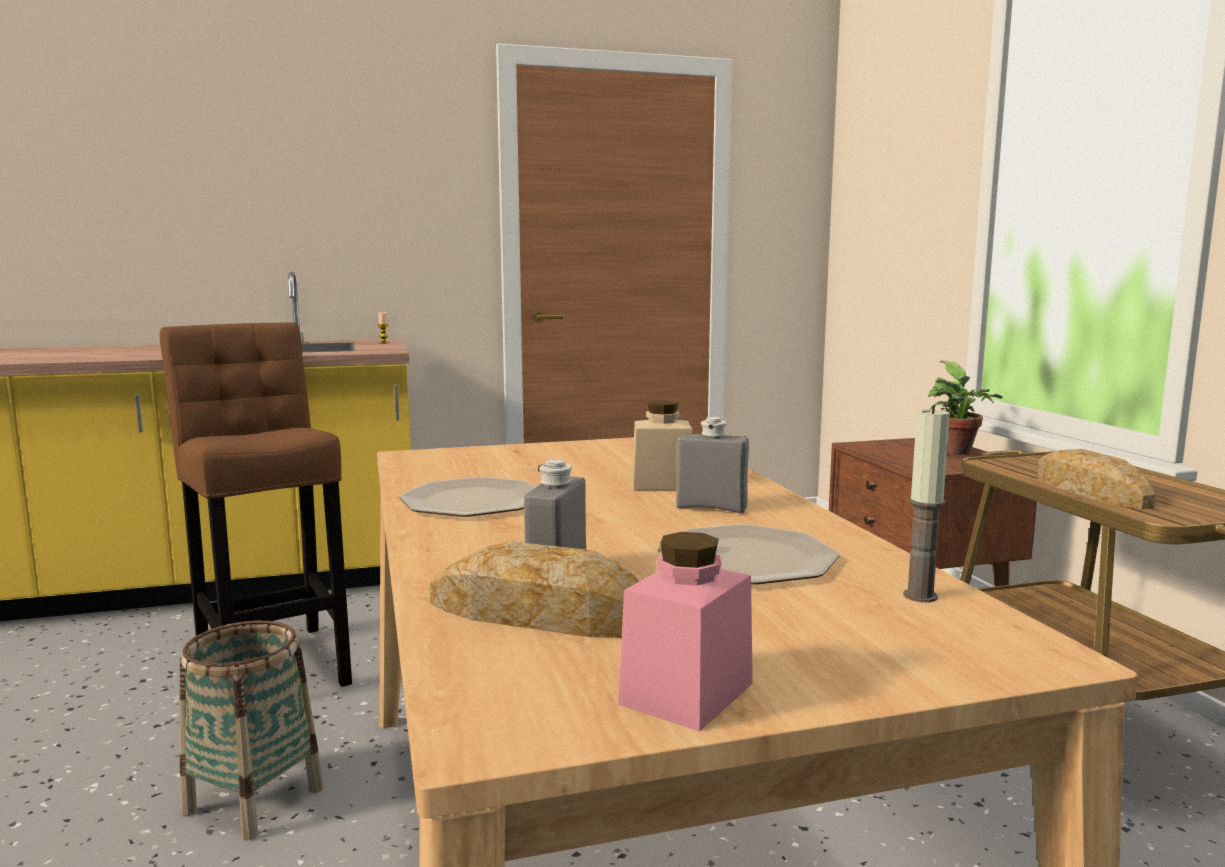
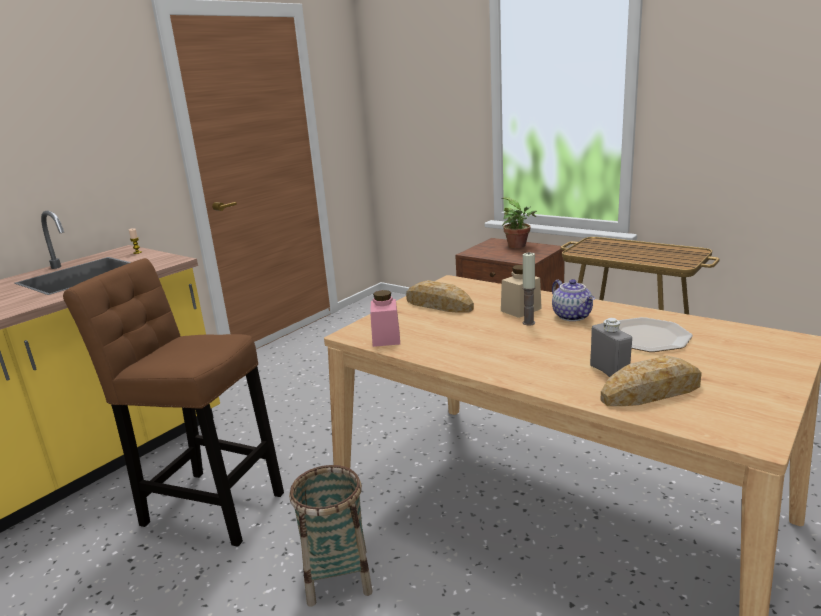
camera: 35 degrees left, 10 degrees up
(471, 501) = (470, 350): plate -> none
(687, 694) = (763, 398): pink jar -> pink jar (386, 338)
(711, 508) = (573, 316): grey bottle -> teapot
(920, 596) = (727, 331): candle -> candle (528, 323)
(1090, 491) = (636, 258): bread -> bread (438, 304)

